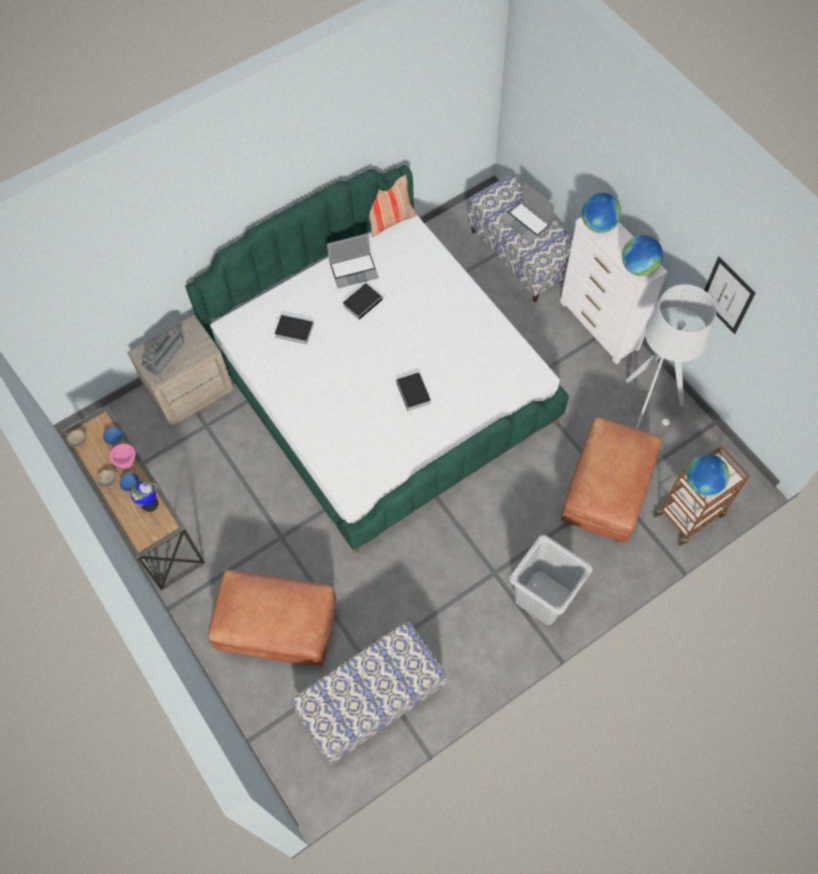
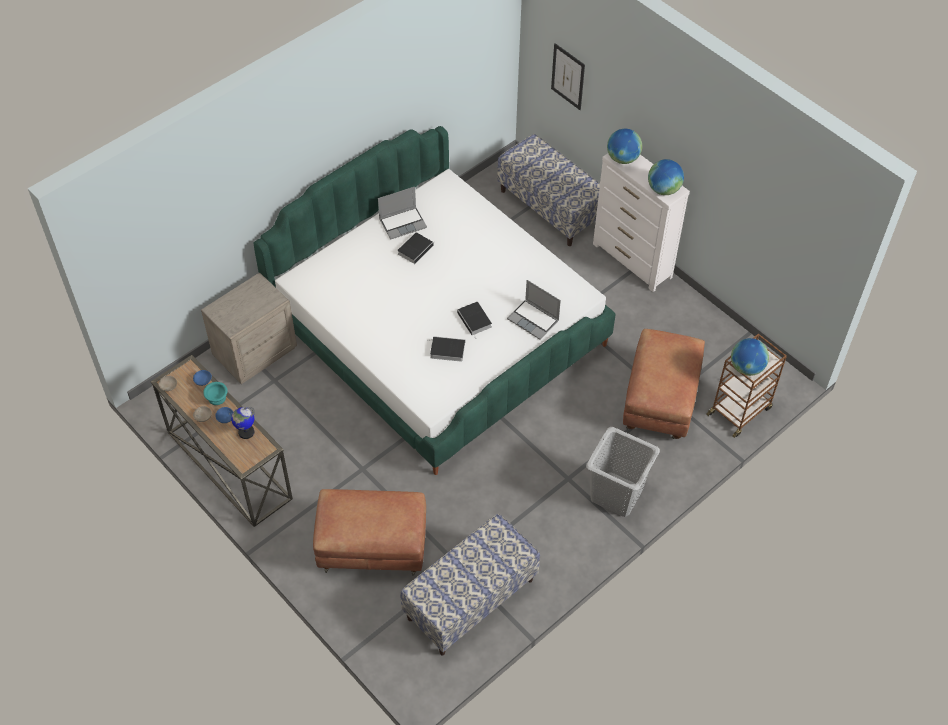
camera: 10 degrees left, 10 degrees down
(125, 461) = (217, 399): pink bowl -> turquoise bowl
(163, 354) = (236, 308): radio -> none
(293, 330) = (354, 278): book -> book (446, 350)
(390, 221) = (429, 179): pillow -> none
(527, 222) = (554, 173): laptop -> laptop (534, 320)
(647, 406) = (687, 325): grey floor lamp -> none
(727, 295) = (744, 200): picture -> picture (568, 76)

